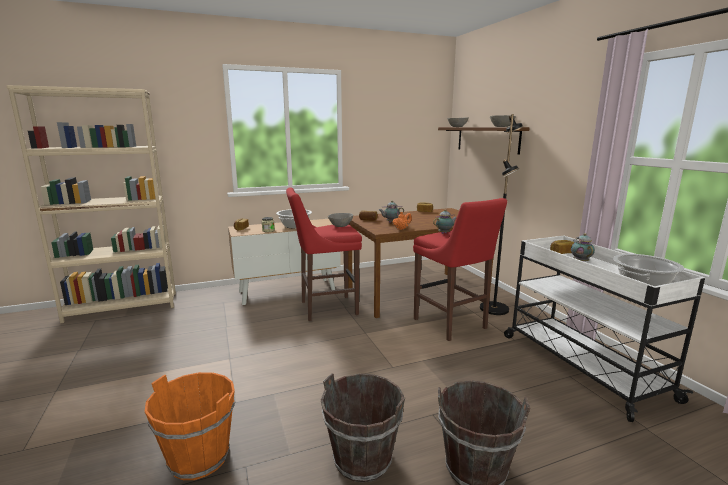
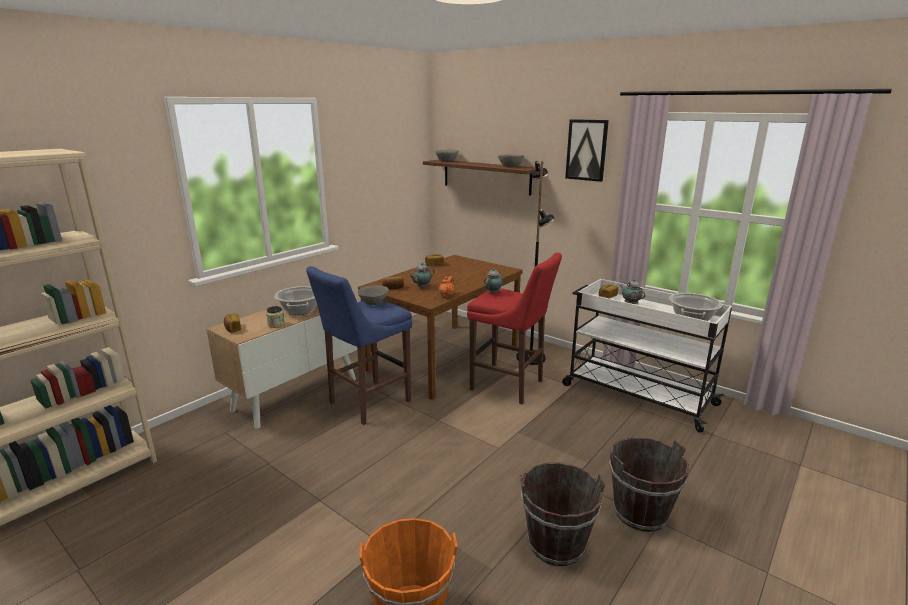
camera: 30 degrees left, 5 degrees up
(325, 308) = (366, 403): red stool -> blue stool
(569, 105) = (586, 150): none -> picture

